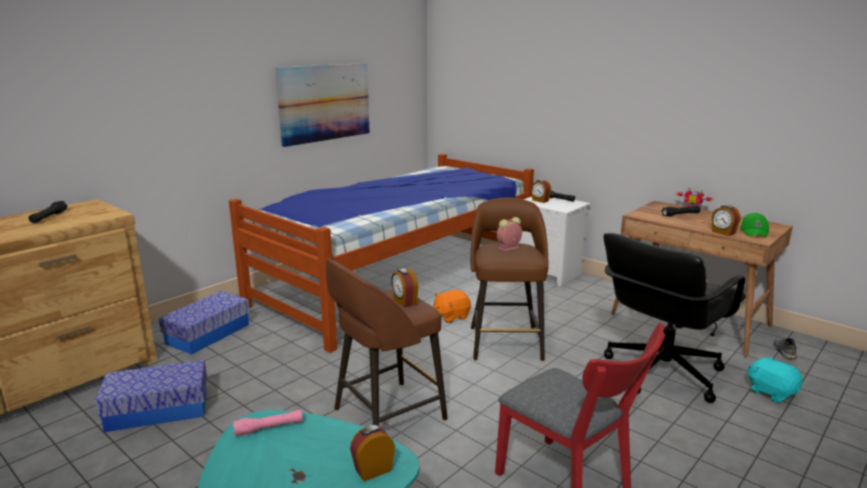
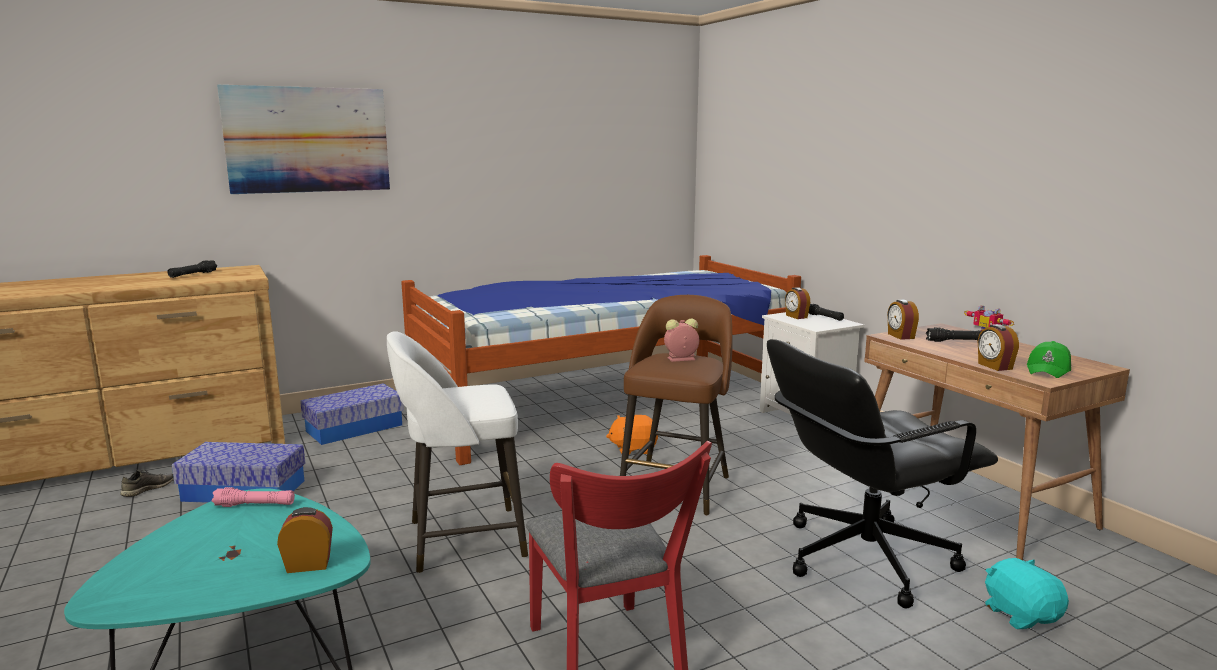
camera: 20 degrees right, 5 degrees down
(324, 102) = (545, 181): picture -> picture (308, 140)
(386, 415) = (462, 539): brown stool -> white stool
(404, 302) = (482, 396): alarm clock -> alarm clock (900, 336)
(783, 351) = (1093, 565): grey shoe -> grey shoe (148, 488)

